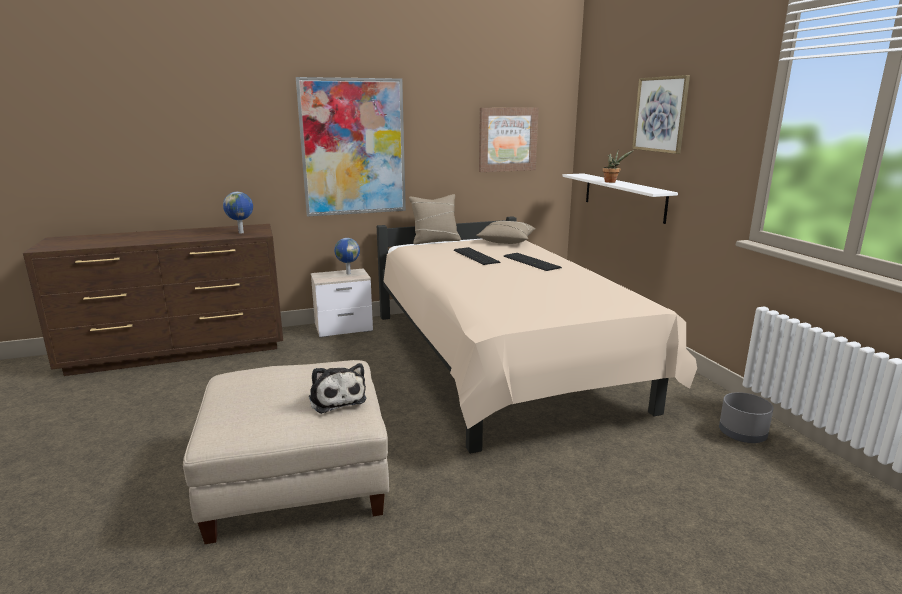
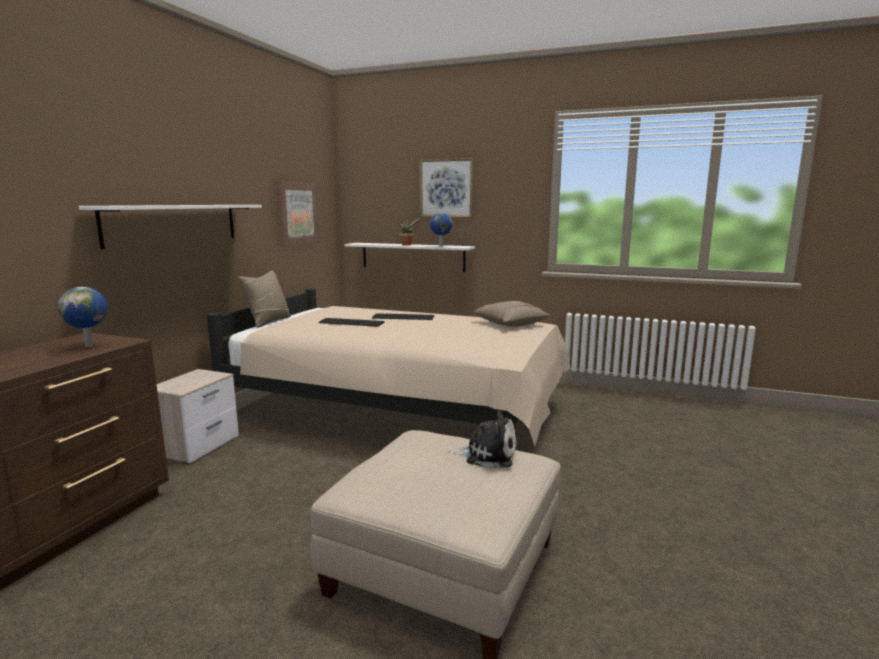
camera: 50 degrees left, 5 degrees down
(348, 273) = (195, 377): globe -> globe (440, 246)
(353, 147) = (173, 224): picture -> white shelf
(506, 241) = (336, 309): beige pillow -> beige pillow (510, 323)
(742, 434) = (592, 397): grey planter -> none

